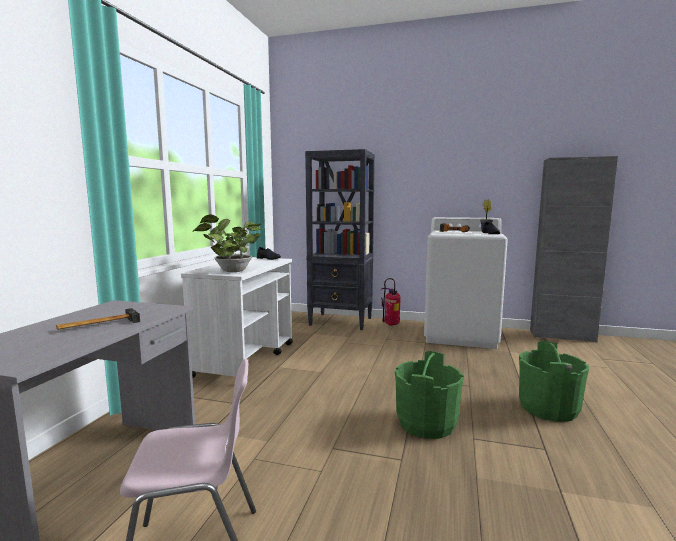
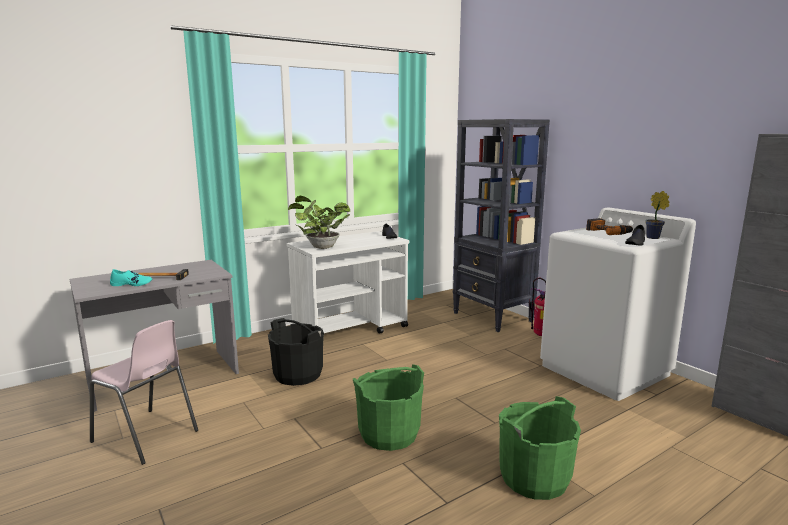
camera: 40 degrees right, 5 degrees up
(73, 340) = (132, 284): none -> turquoise shoe
(265, 411) = (298, 374): none -> black bucket

